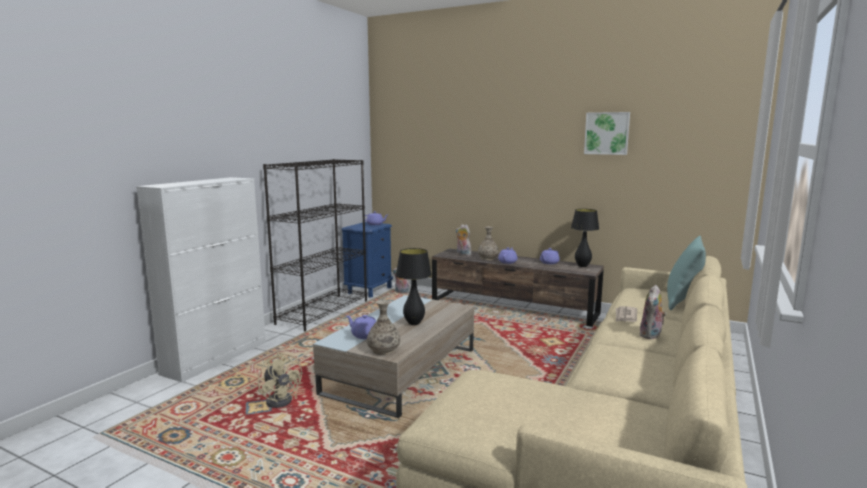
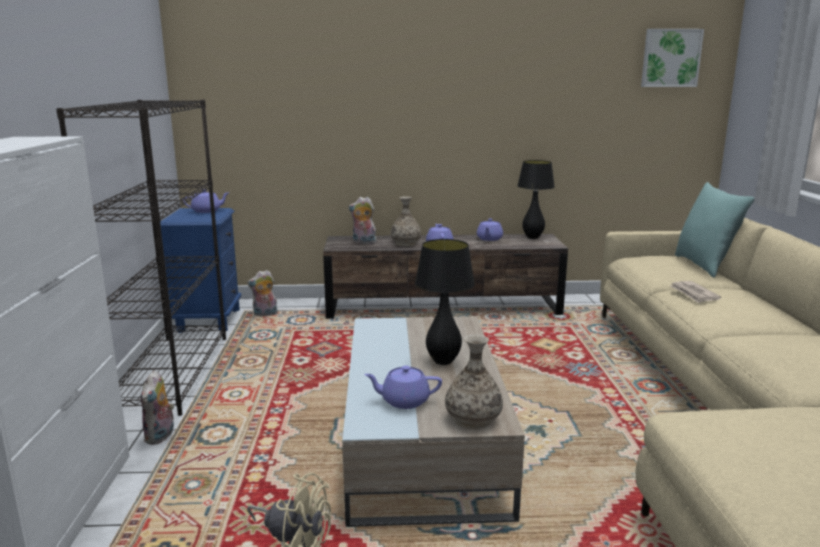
camera: 30 degrees left, 5 degrees up
(607, 133) = (554, 56): picture -> picture (670, 58)
(651, 335) = (758, 313): plush toy -> plush toy (161, 436)

